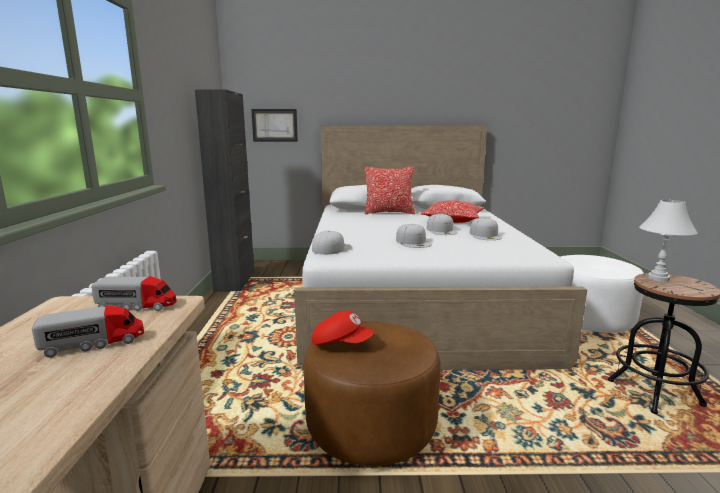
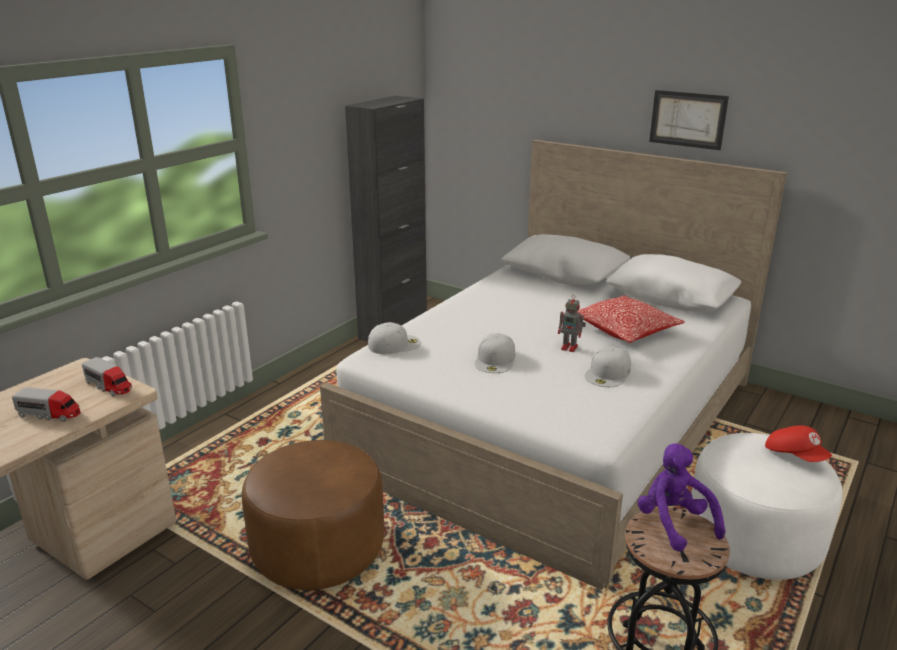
camera: 35 degrees right, 10 degrees up
(274, 125) = (480, 131): picture -> picture (688, 119)
(341, 343) = (286, 462): red cap -> red cap (795, 456)
(389, 213) = (571, 291): pillow -> none
(442, 230) = (570, 347): white cap -> toy robot
(658, 278) = (674, 523): white table lamp -> purple plush toy

